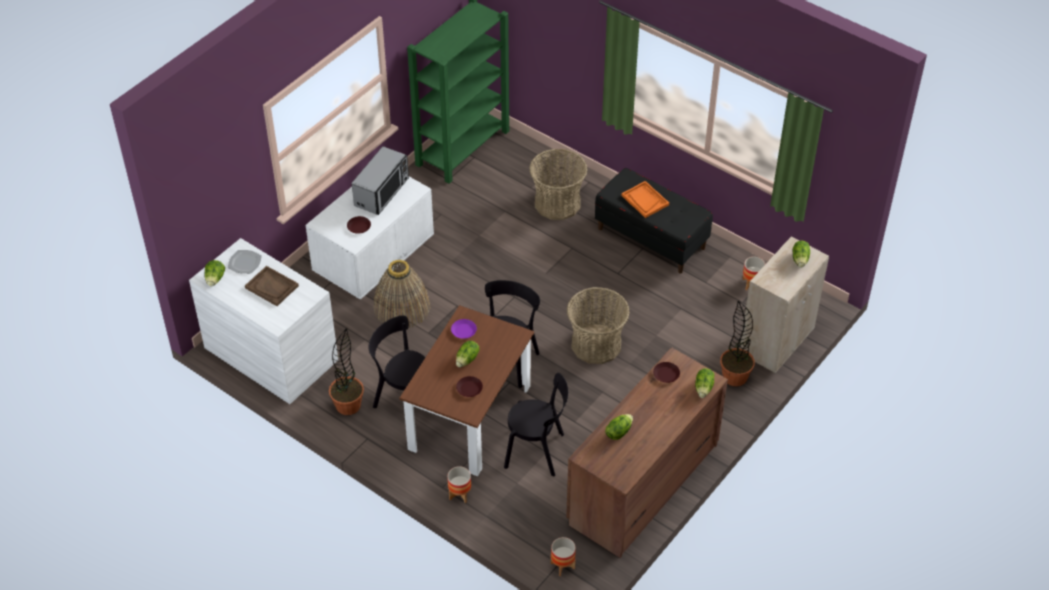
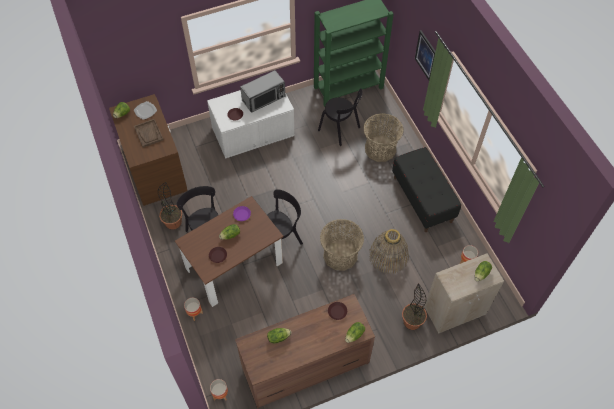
camera: 30 degrees right, 10 degrees up
(271, 353) = (155, 169): white dresser -> brown dresser
(402, 307) = (244, 175): basket -> basket (388, 256)
(537, 451) = (257, 309): black chair -> black chair (340, 130)
(583, 45) = (426, 55): none -> picture
(645, 200) = (422, 175): orange tray -> none

